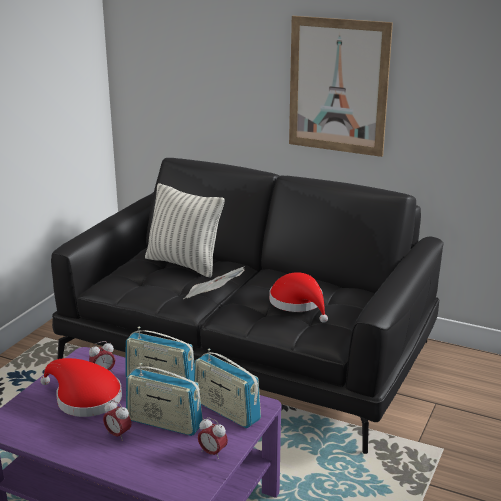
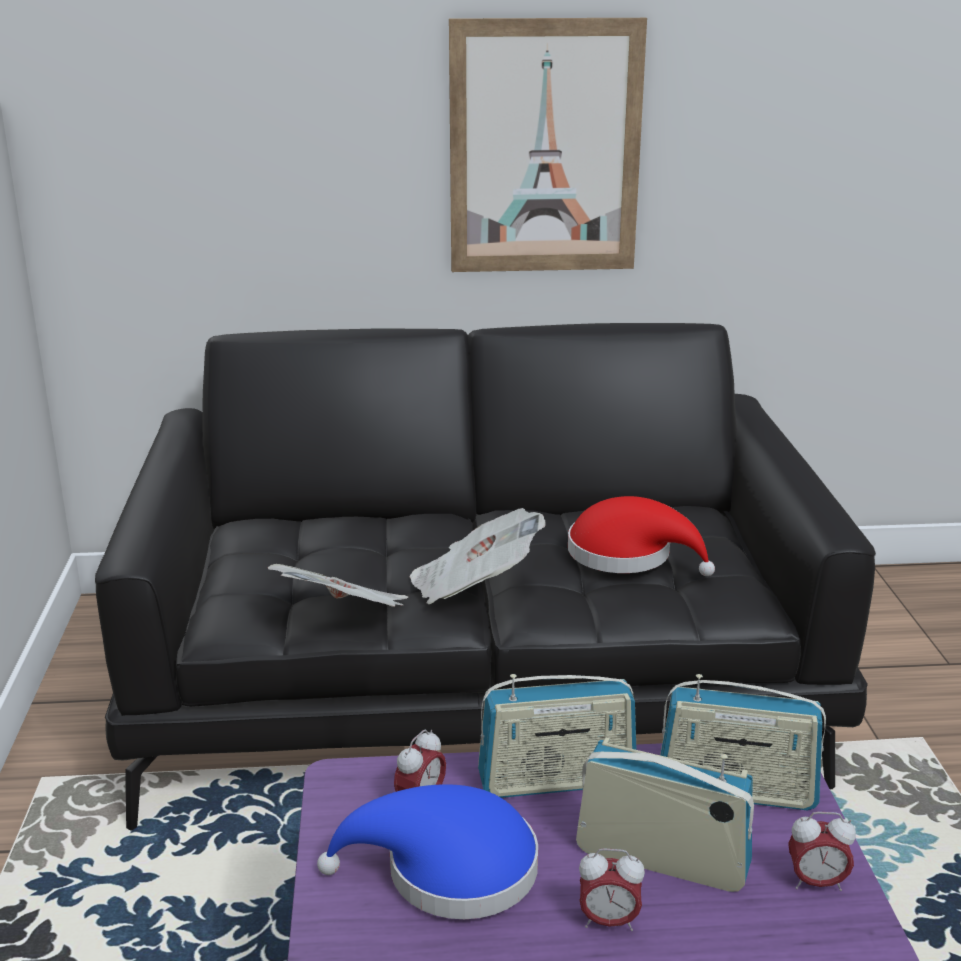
camera: 30 degrees left, 0 degrees up
(84, 398) = (448, 870): red hat -> blue hat
(148, 296) = (345, 618): none -> newspaper
(164, 423) = (662, 859): radio -> radio turned 150 degrees counterclockwise
(184, 264) = (338, 539): pillow -> none

